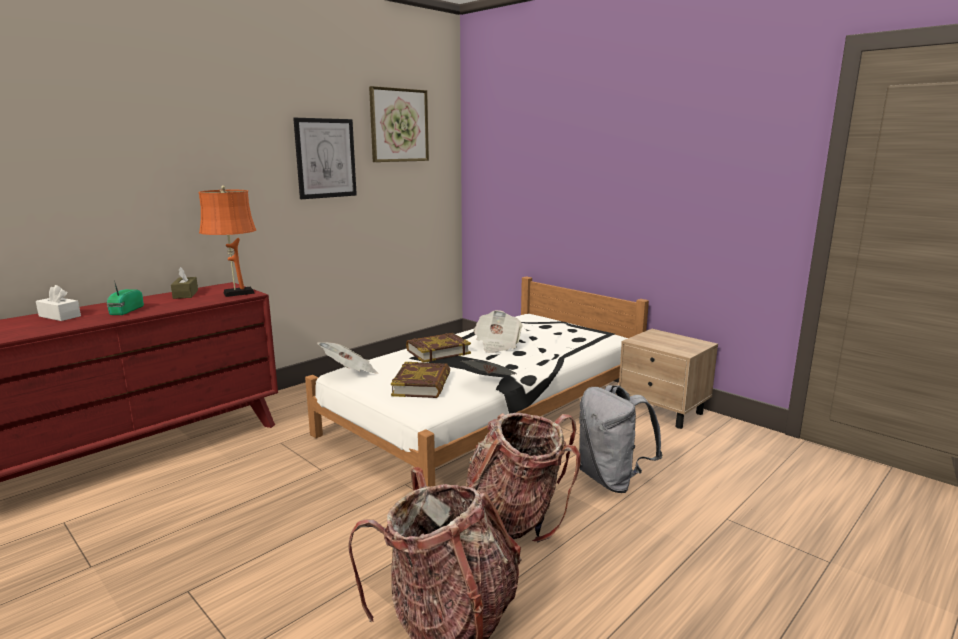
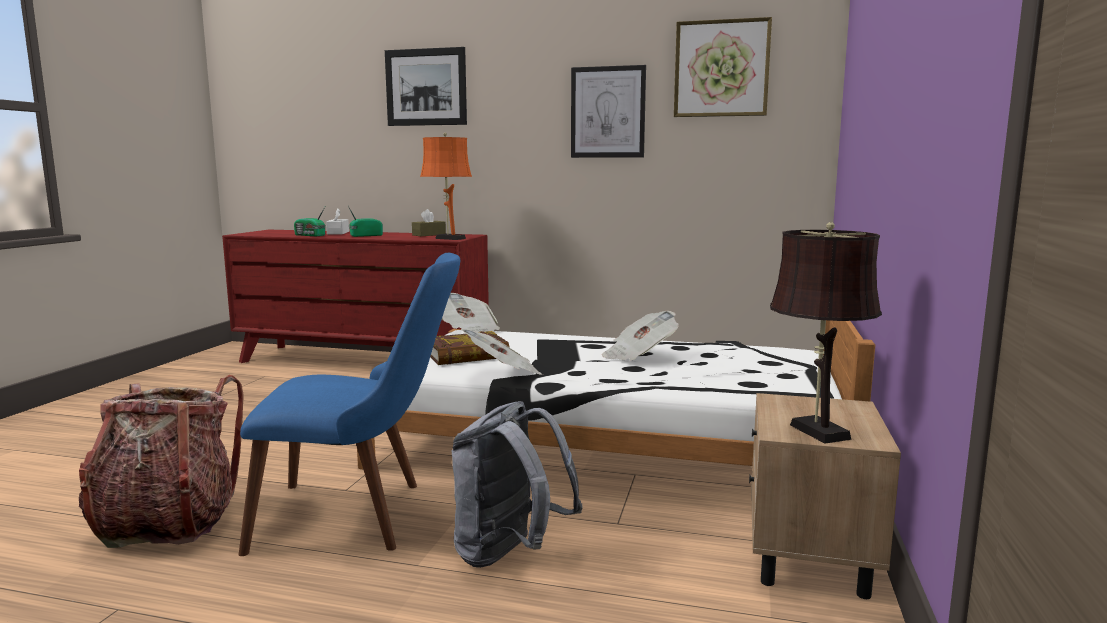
camera: 60 degrees right, 5 degrees down
(52, 327) = (310, 235): none -> radio
(138, 129) = (426, 87): none -> picture
(438, 352) = (575, 343): book -> none
(516, 519) = (362, 515): backpack -> blue chair
(684, 346) = (815, 430): none -> brown table lamp

